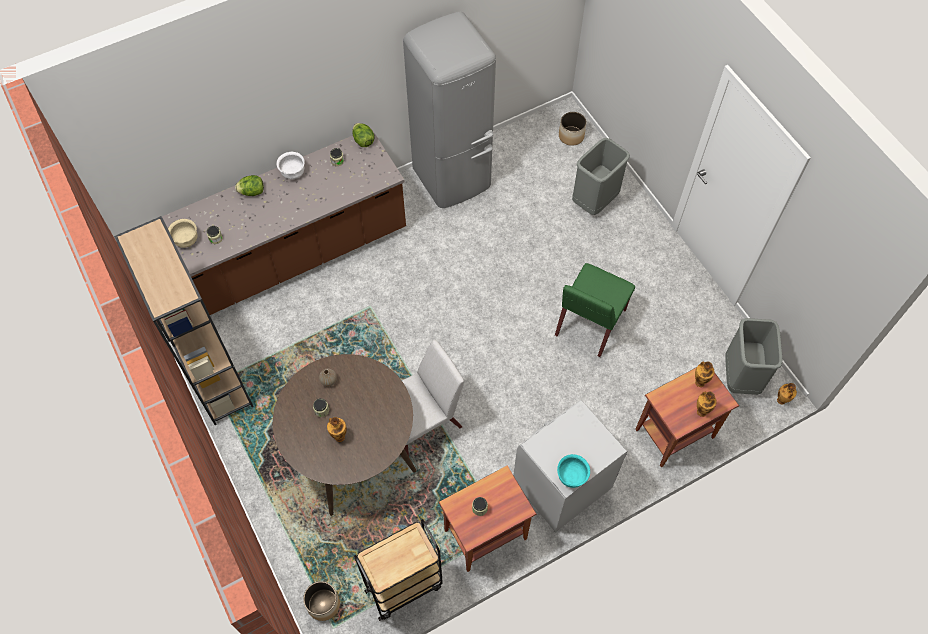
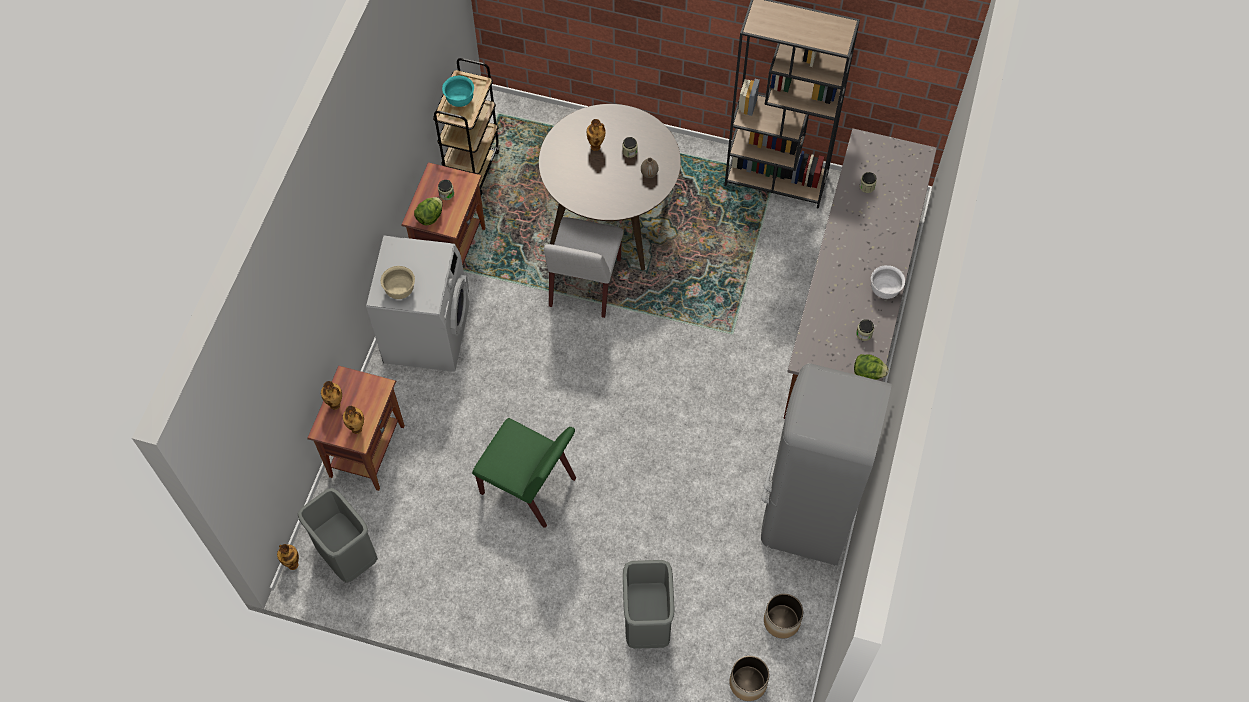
camera: 135 degrees right, 0 degrees up
(186, 240) = (886, 166): beige bowl -> beige bowl (400, 290)
(252, 192) = (893, 245): lettuce -> lettuce (430, 217)
(323, 603) = (520, 119): planter -> planter (782, 621)
(571, 477) = (392, 252): turquoise bowl -> turquoise bowl (460, 100)
(590, 323) = (529, 486): green chair -> green chair turned 135 degrees clockwise

